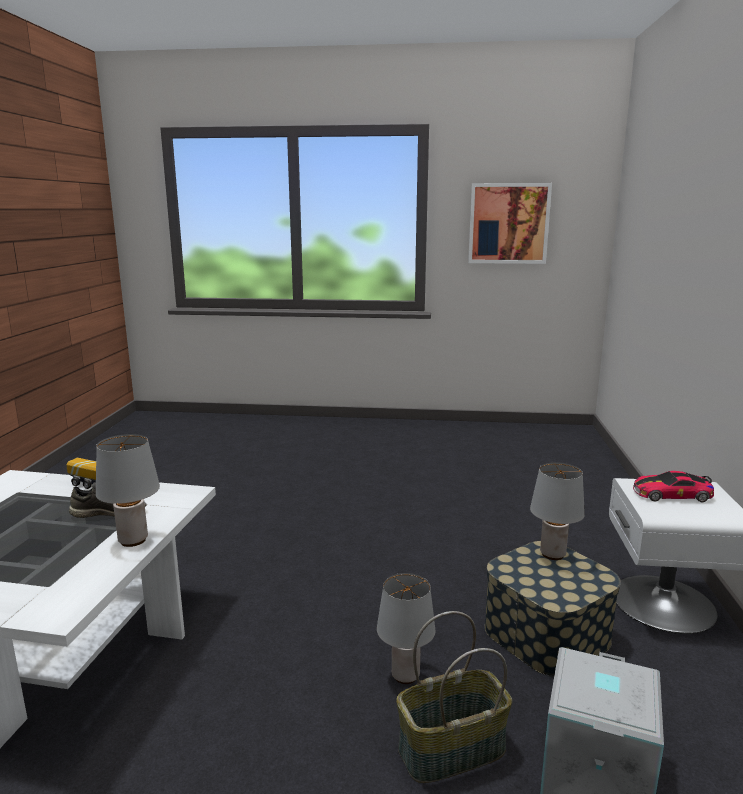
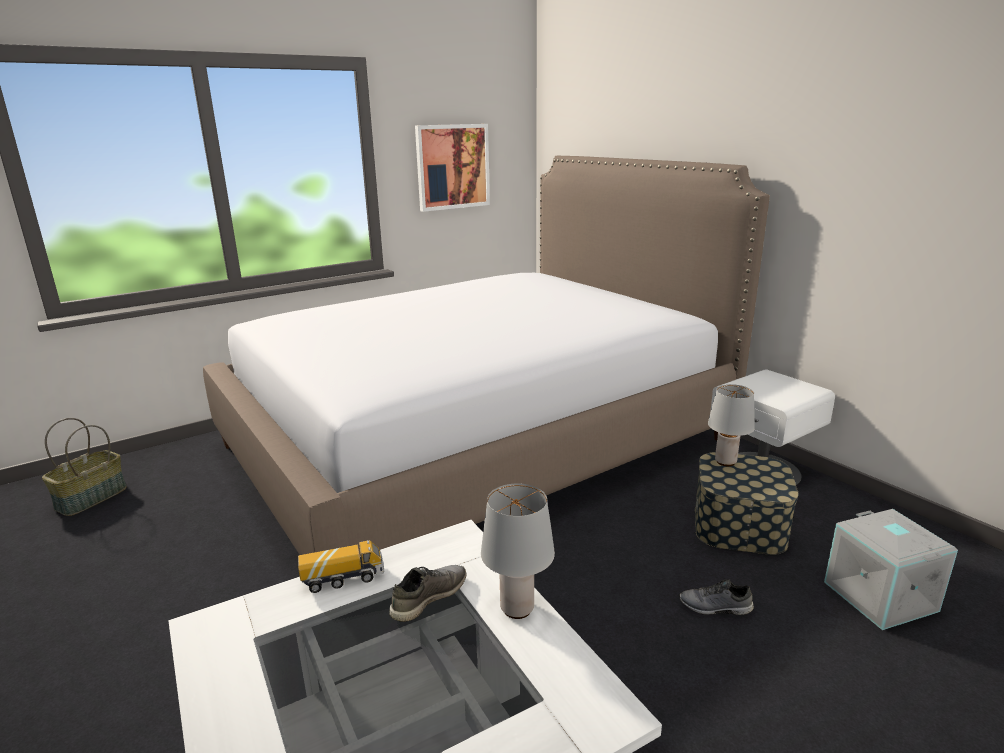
camera: 40 degrees left, 5 degrees up
(404, 676) = (715, 607): grey table lamp -> grey shoe
(419, 478) = (477, 442): none -> bed
(451, 751) = (812, 638): basket -> basket (91, 498)
(671, 494) = (765, 387): toy car -> none

